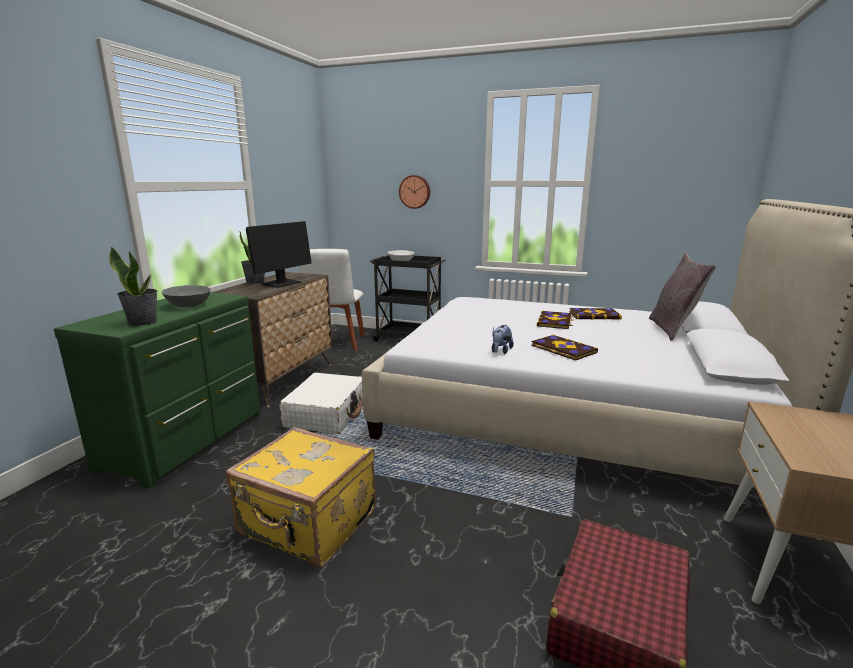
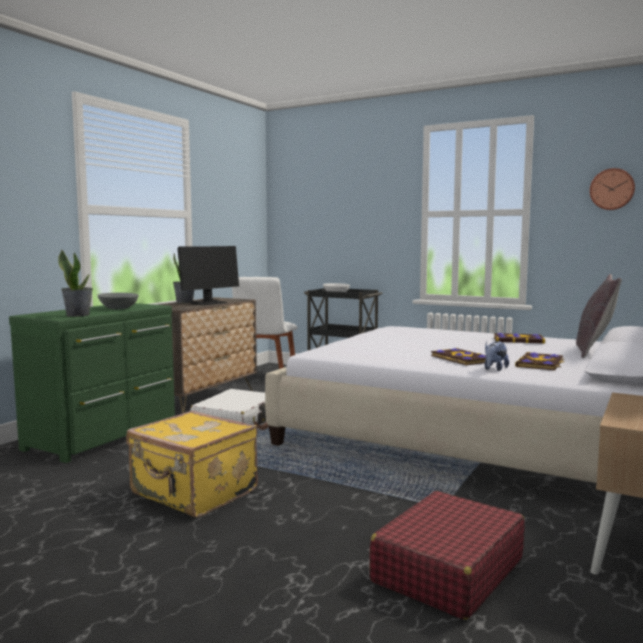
camera: 10 degrees right, 10 degrees down
(415, 192) = (353, 224): wall clock -> wall clock (612, 189)
(500, 351) = (397, 358): plush toy -> plush toy (494, 369)
(555, 321) = (471, 342): book -> book (540, 363)

